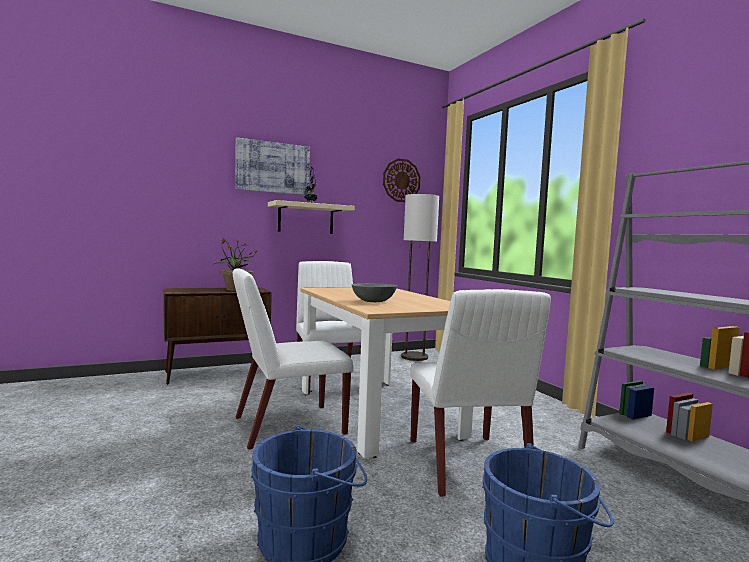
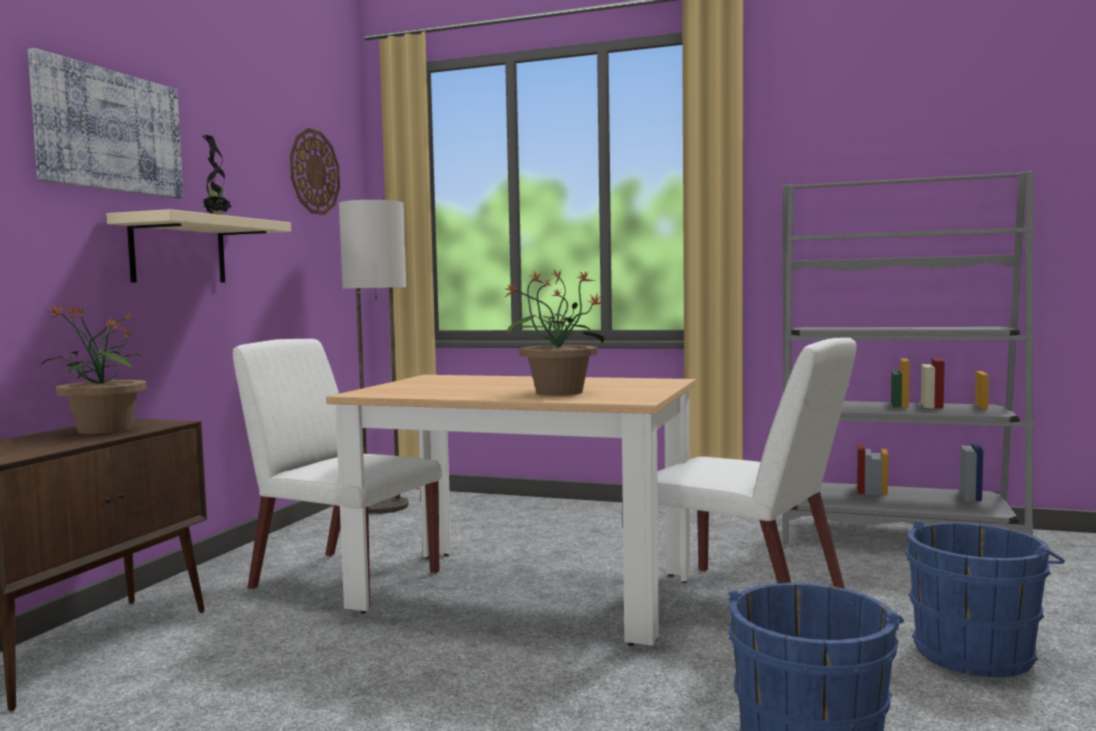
camera: 45 degrees left, 0 degrees up
(288, 426) = (459, 661): white chair -> none
(374, 301) = (557, 392): grey bowl -> potted plant

